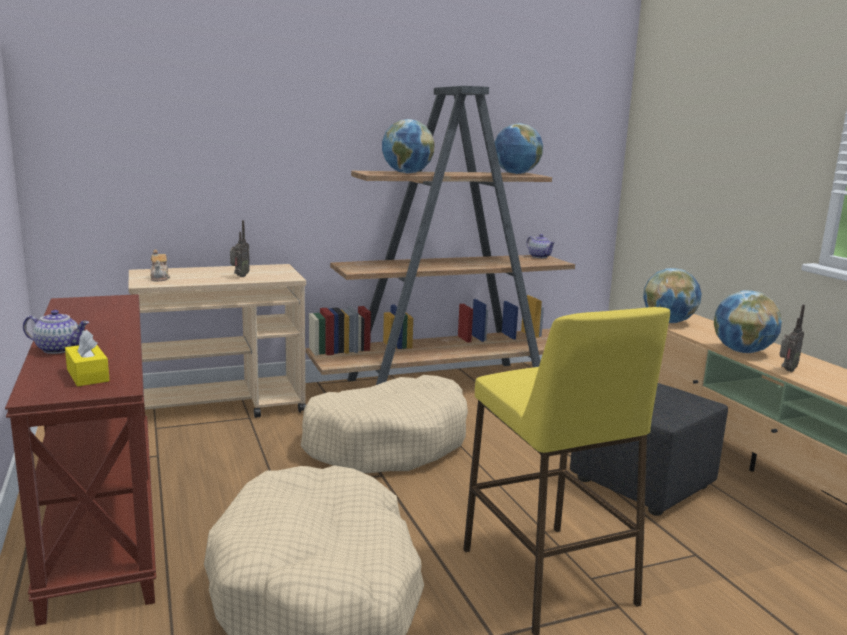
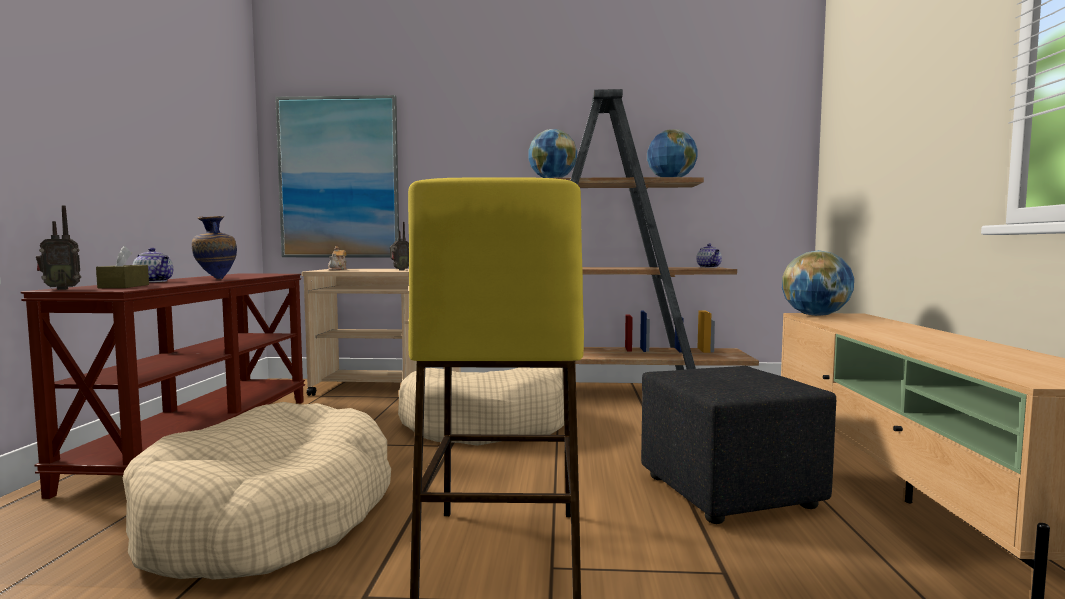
camera: 25 degrees right, 10 degrees down
(87, 375) = (124, 286): yellow tissue box -> brown tissue box
(107, 331) = (215, 279): none -> vase
(132, 156) = (339, 178): none -> picture
(742, 351) = (877, 333): globe -> none
(786, 370) = (918, 345): radio -> radio (61, 289)

